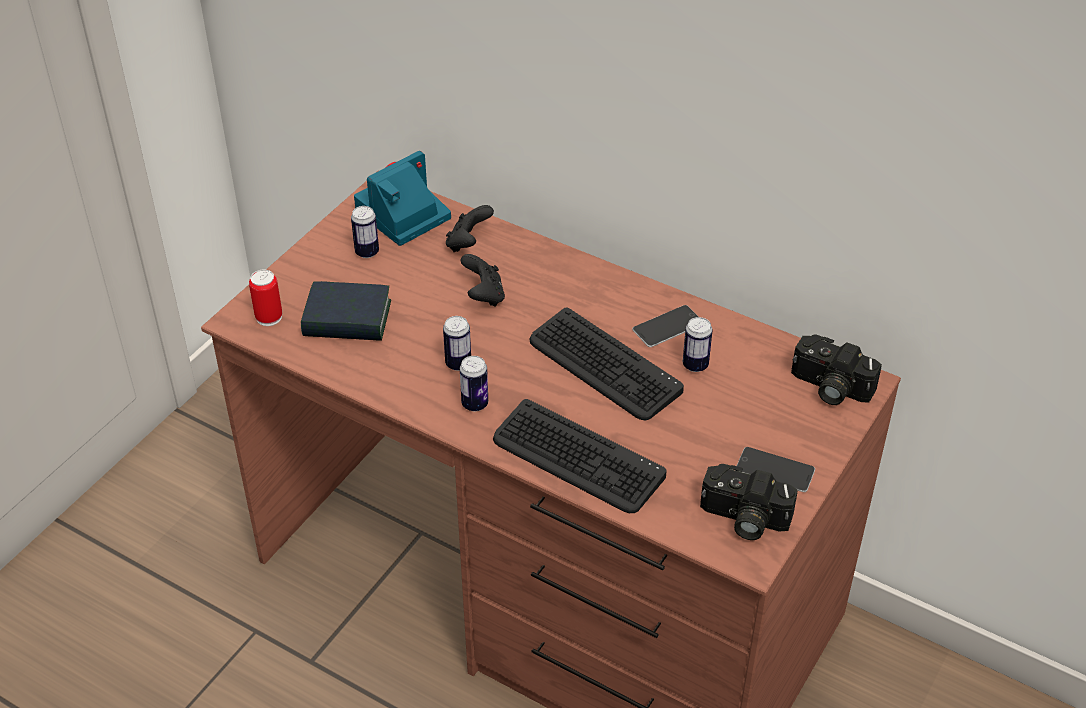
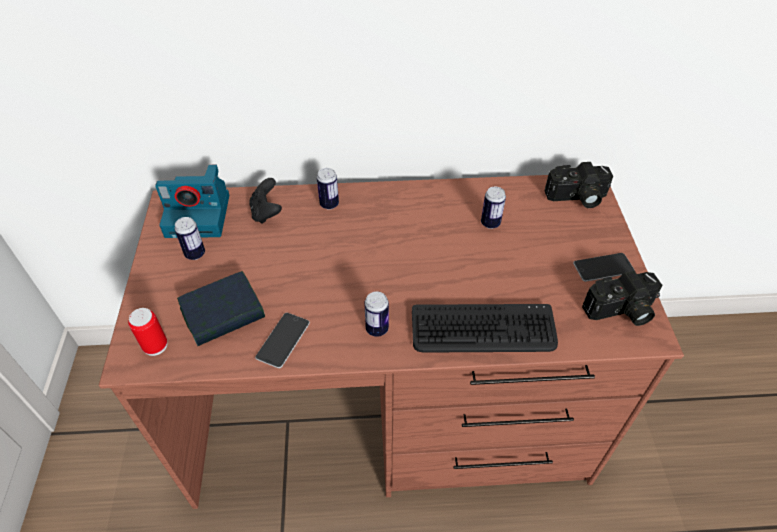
camera: 35 degrees left, 5 degrees up
(402, 216) = (200, 215): camera -> camera turned 105 degrees counterclockwise
(458, 363) = (337, 304): can -> can (329, 204)
(484, 295) = (310, 244): black game controller -> none
(603, 366) = (436, 253): keyboard -> none
(667, 326) = (449, 206): phone -> phone (283, 340)

